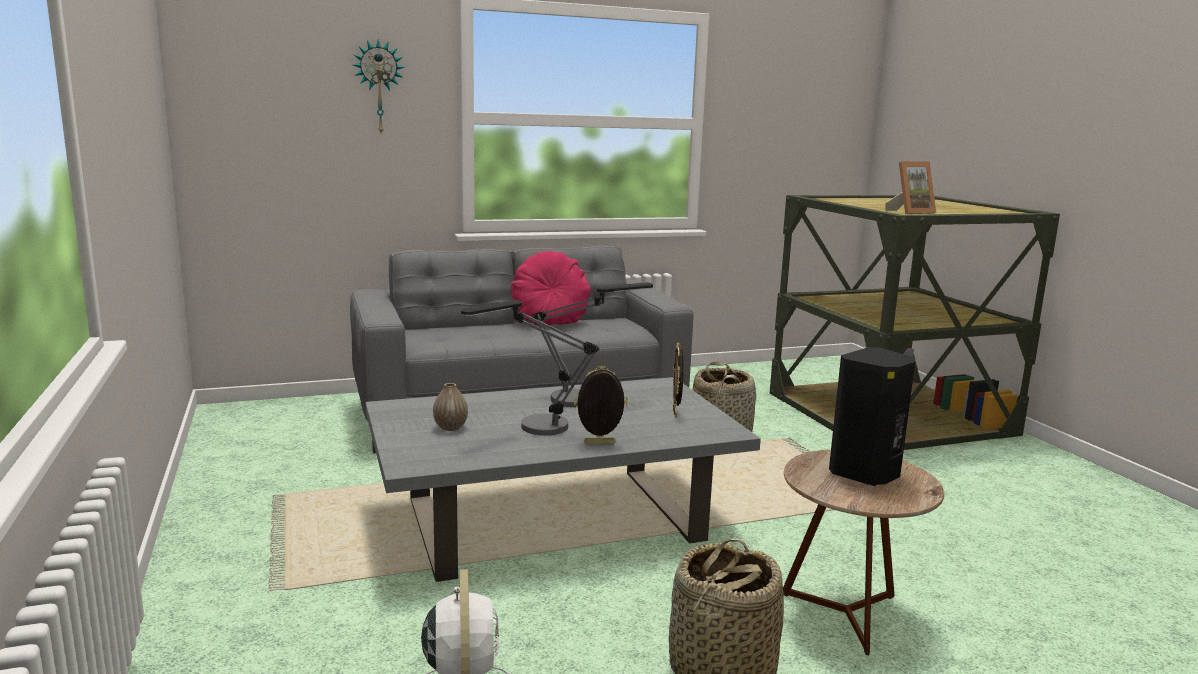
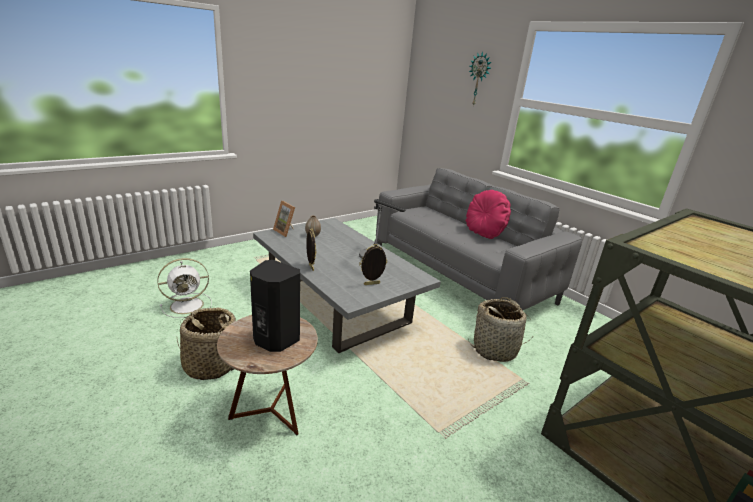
camera: 70 degrees right, 10 degrees up
(531, 429) = (321, 251): table lamp -> none
(910, 212) = (679, 252): picture frame -> picture frame (286, 231)

